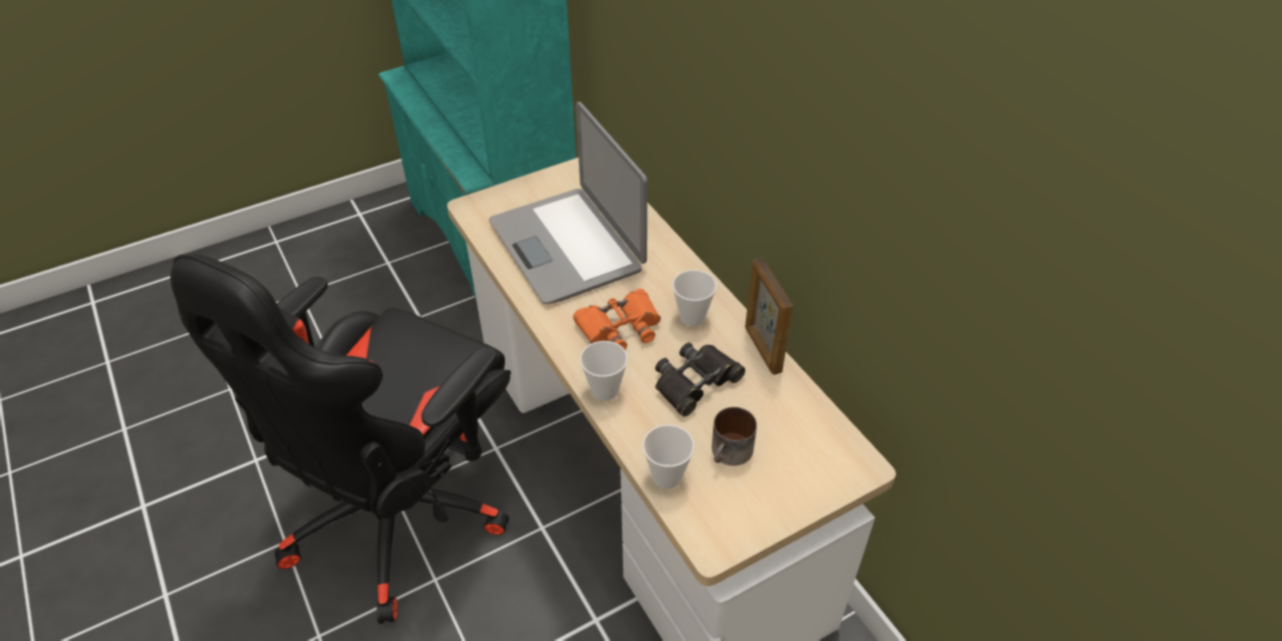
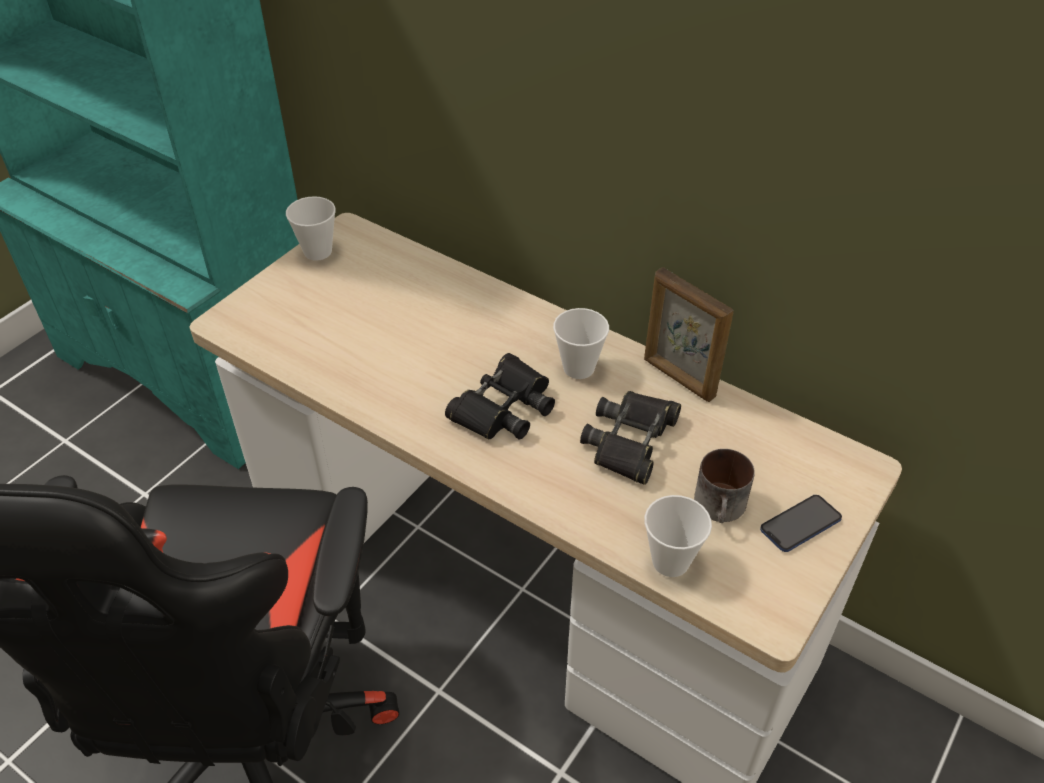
camera: 25 degrees left, 0 degrees up
(567, 245) = (379, 332): laptop -> none
(605, 390) = (534, 487): cup -> cup (318, 251)
(620, 327) = (503, 407): orange binoculars -> black binoculars
(782, 487) = (800, 524): none -> phone

